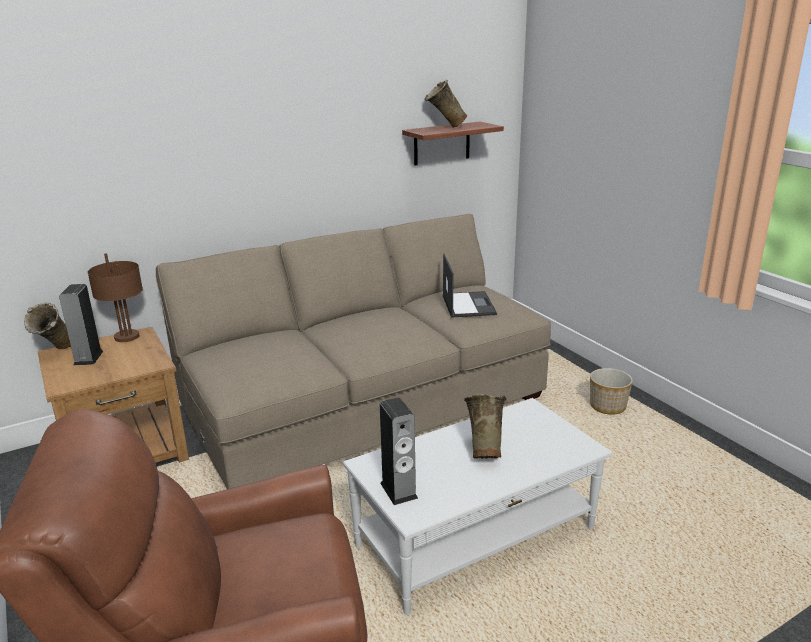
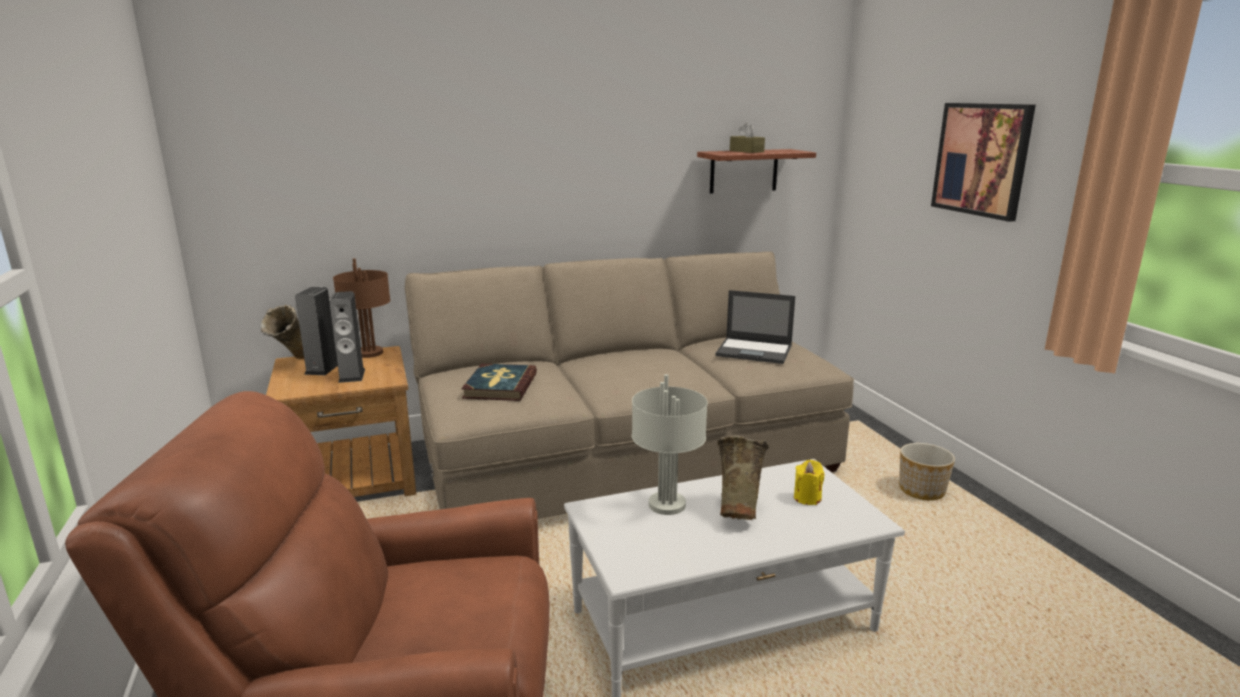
camera: 10 degrees right, 5 degrees down
(260, 360) = (500, 386): none -> book
(398, 490) = (620, 542): speaker -> speaker (352, 376)
(428, 453) = (668, 505): none -> grey table lamp
(444, 128) = (746, 151): beige vase -> brown tissue box
(468, 304) = (755, 351): laptop -> laptop turned 105 degrees clockwise
(535, 433) = (807, 498): none -> yellow candle
(642, 135) = (981, 159): none -> picture

